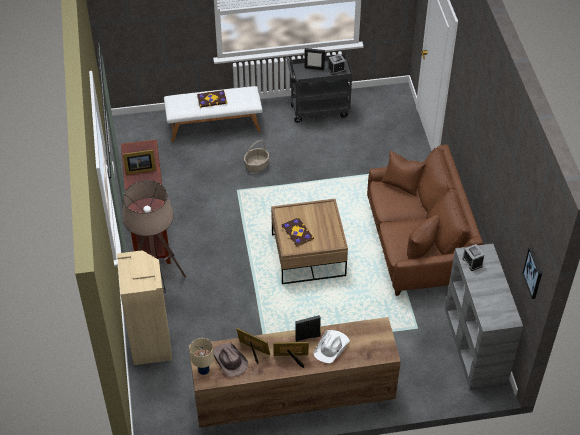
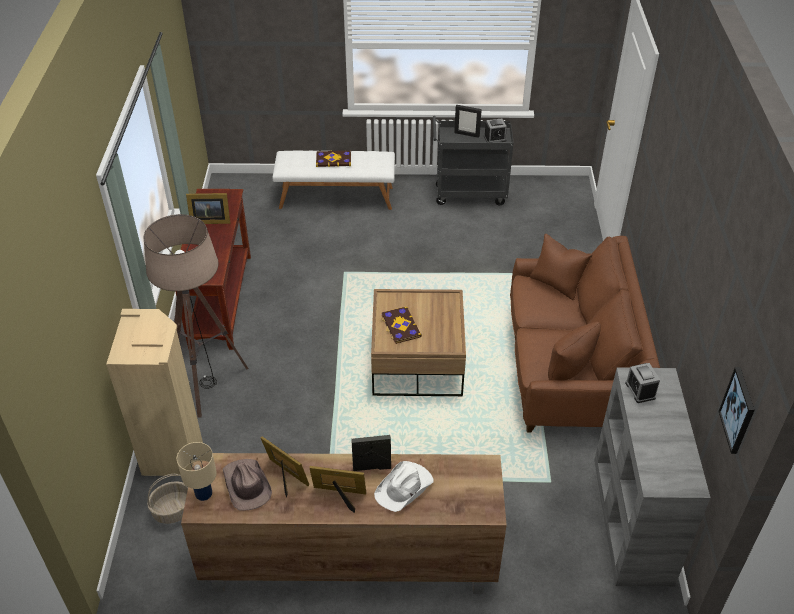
camera: 10 degrees right, 5 degrees down
(256, 165) = (376, 247): basket -> basket (173, 510)

